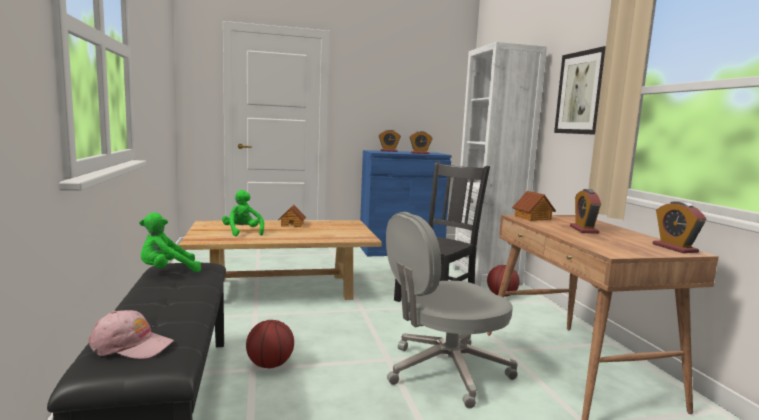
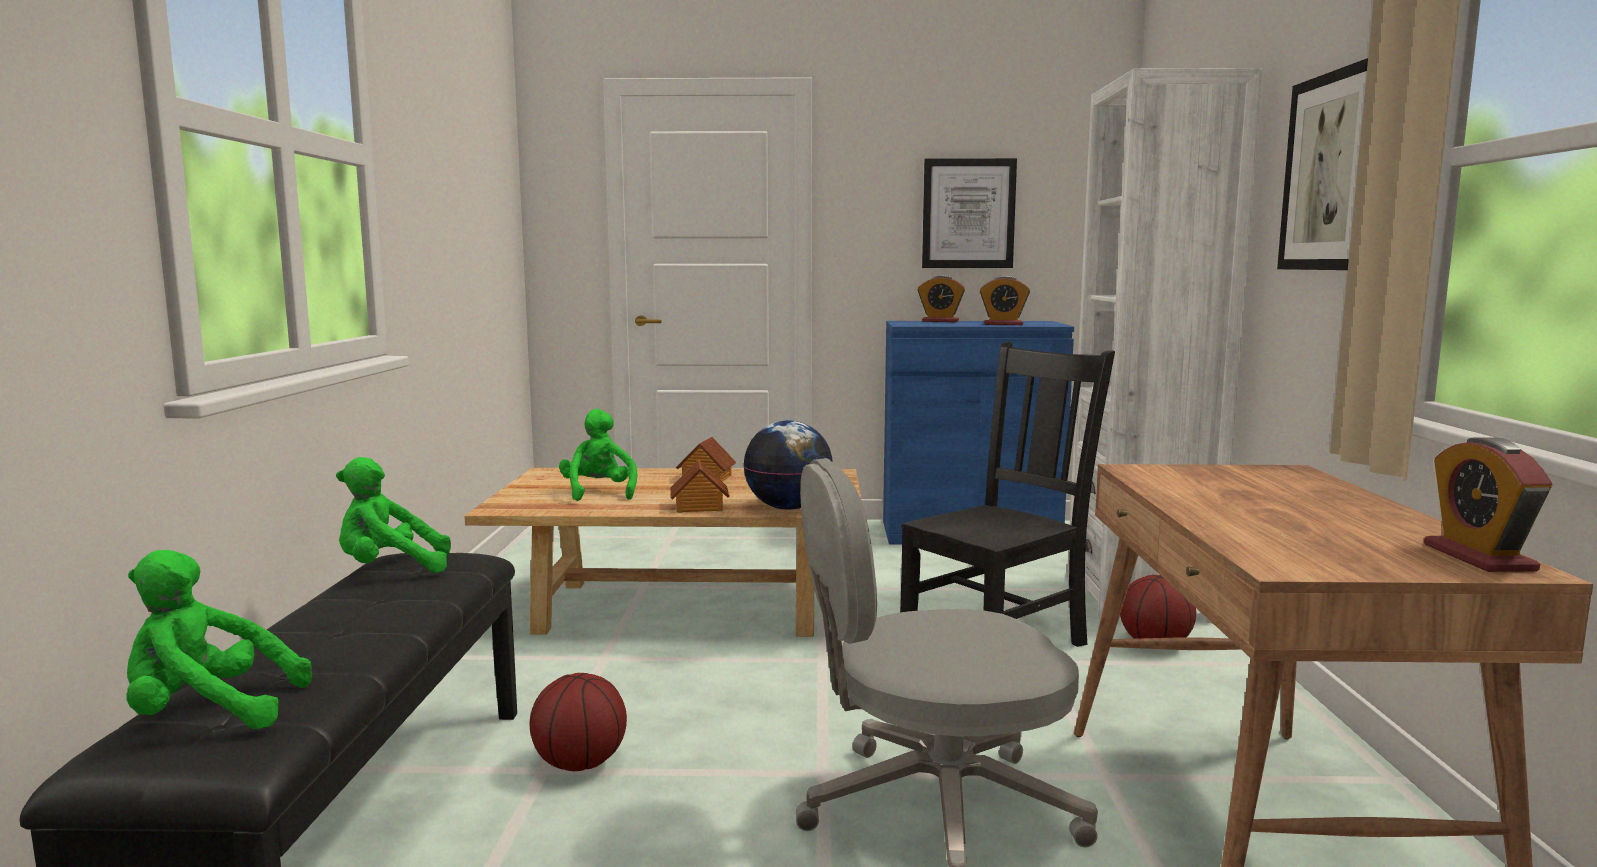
camera: 15 degrees right, 0 degrees up
(131, 345) = (208, 714): pink cap -> green plush toy
(343, 238) = (788, 508): none -> globe
(401, 101) = (968, 213): none -> picture
(533, 218) = (1169, 472): toy house -> toy house (699, 507)
(583, 229) = (1271, 503): alarm clock -> none

